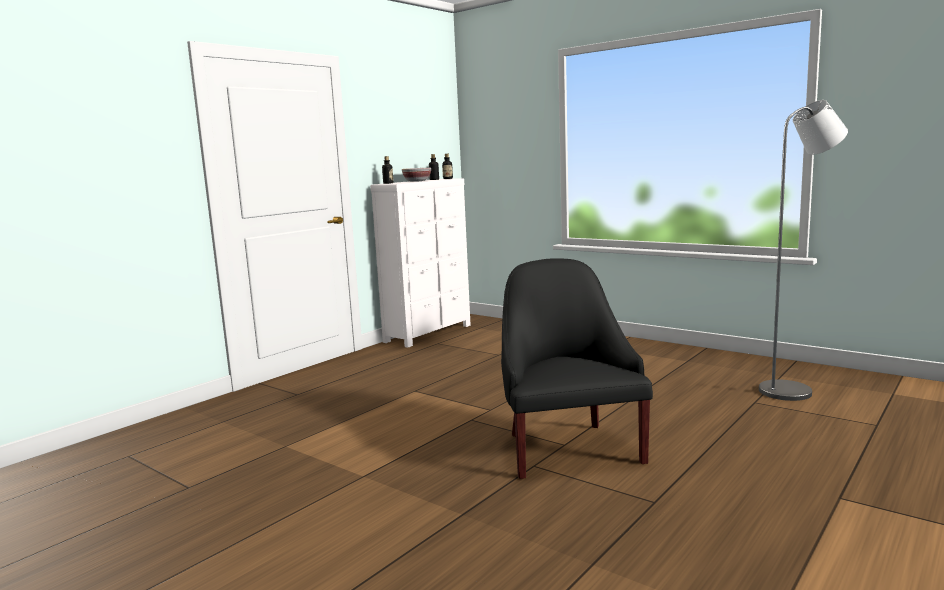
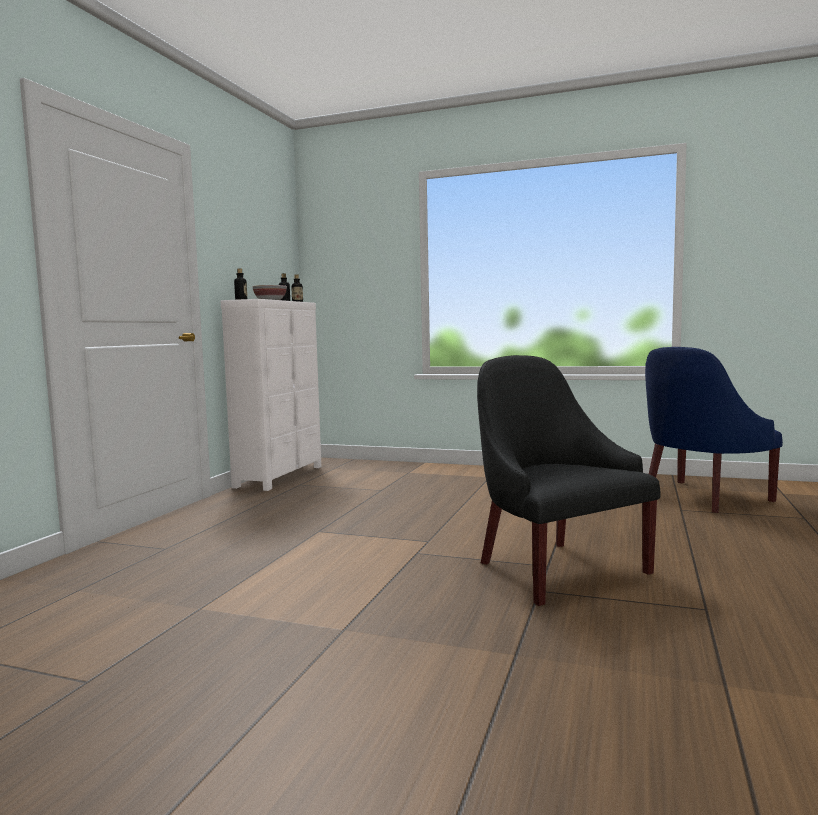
camera: 20 degrees left, 5 degrees down
(793, 390) = (701, 497): grey floor lamp -> blue armchair

